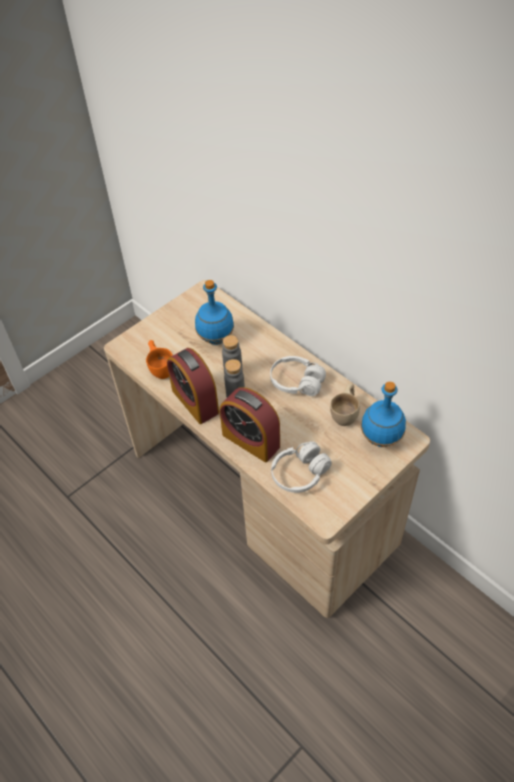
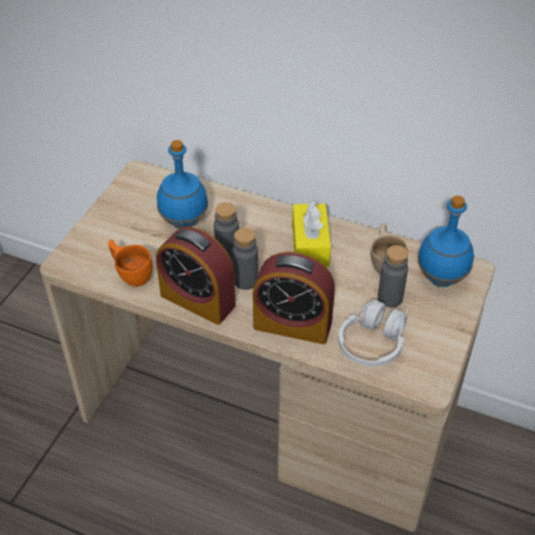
camera: 25 degrees left, 5 degrees down
(296, 382) = (310, 245): white headphones -> yellow tissue box
(333, 442) = (390, 298): none -> grey bottle

